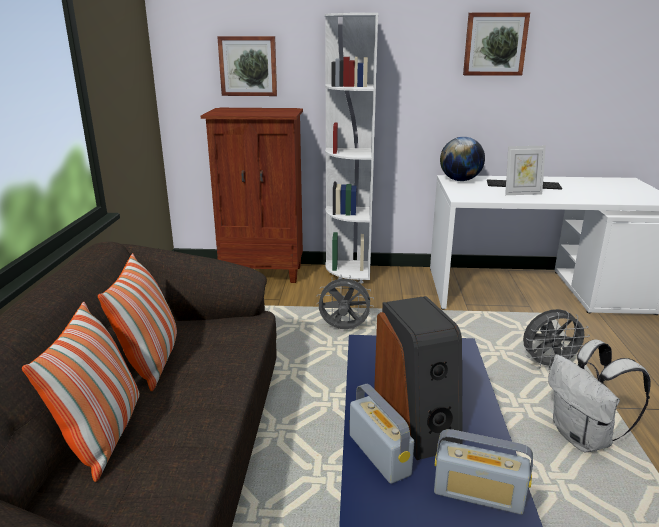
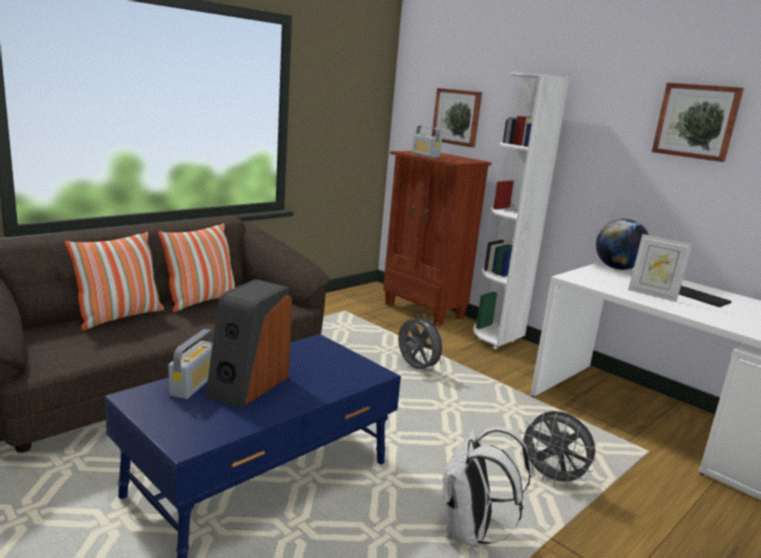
camera: 40 degrees right, 5 degrees down
(478, 494) = (197, 426): radio -> radio (425, 155)

